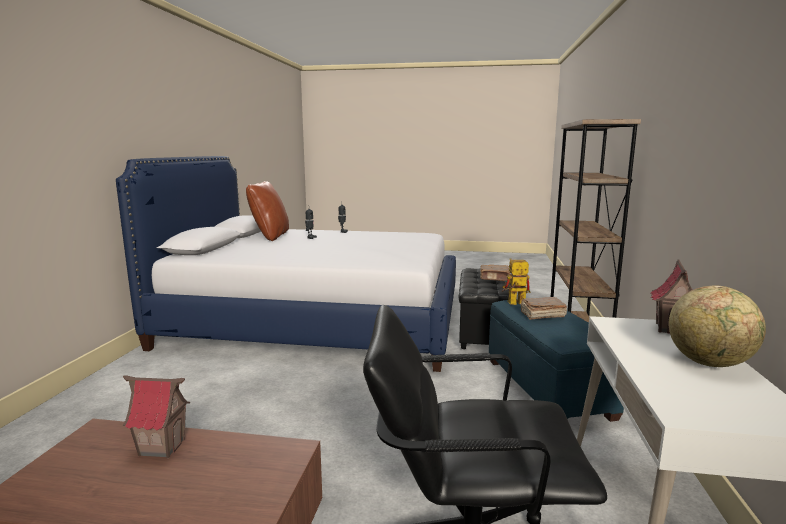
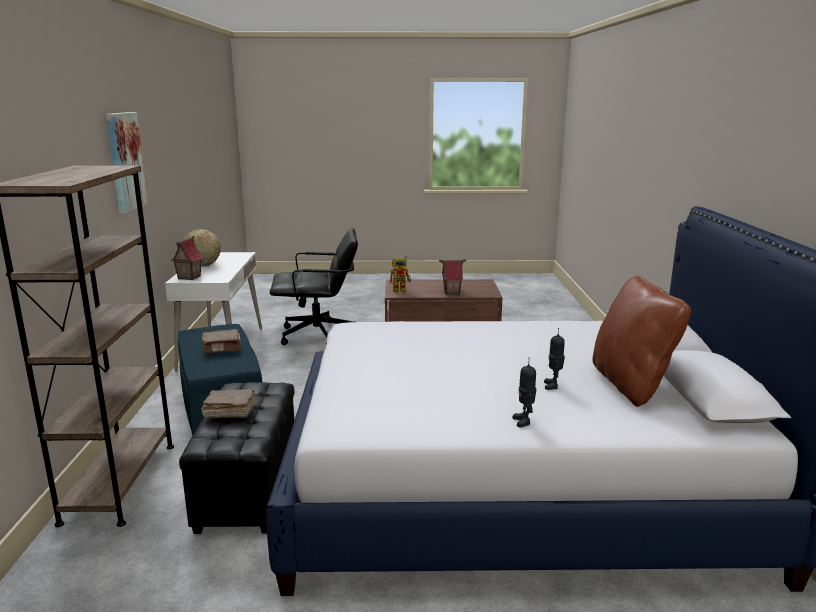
camera: 170 degrees right, 5 degrees up
(513, 303) = (239, 363): toy robot -> toy robot (402, 290)
(700, 122) = (125, 161): none -> picture

